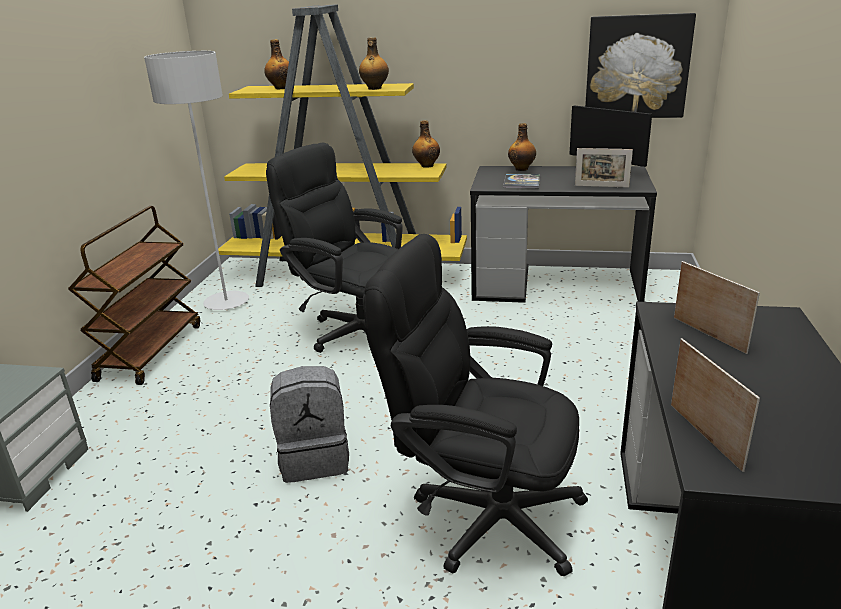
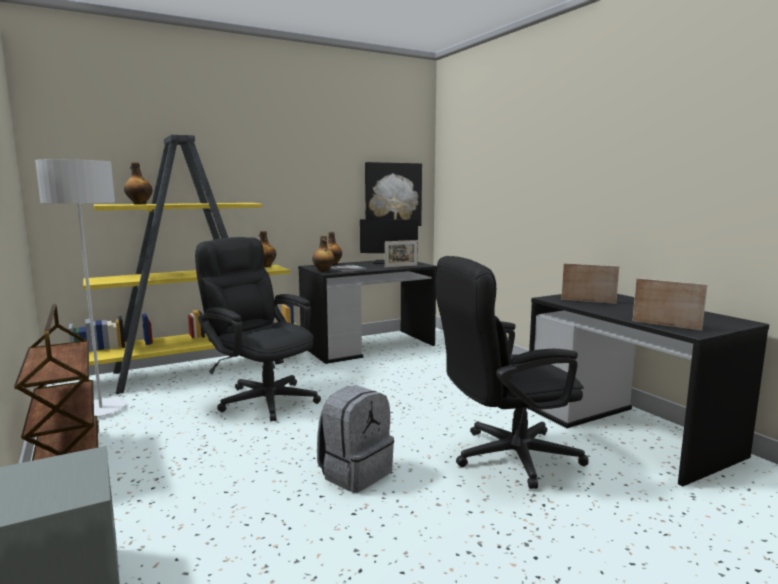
camera: 40 degrees left, 15 degrees down
(355, 330) = (262, 398): black office chair -> black office chair turned 45 degrees clockwise
(374, 88) = (232, 203): bottle -> bottle (323, 271)

